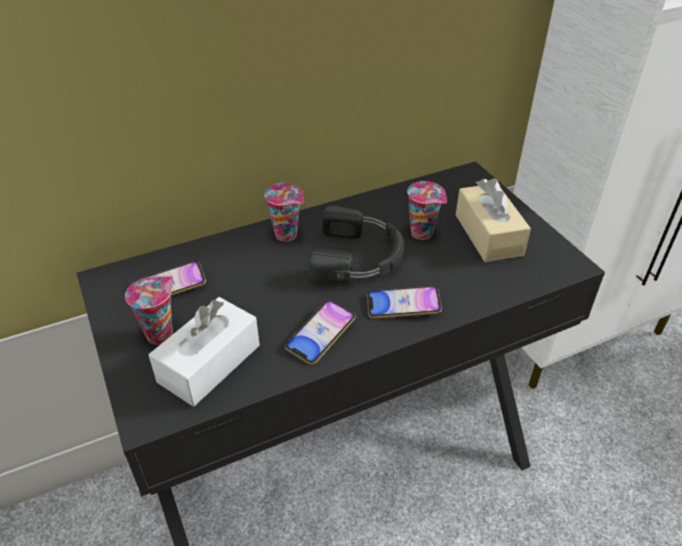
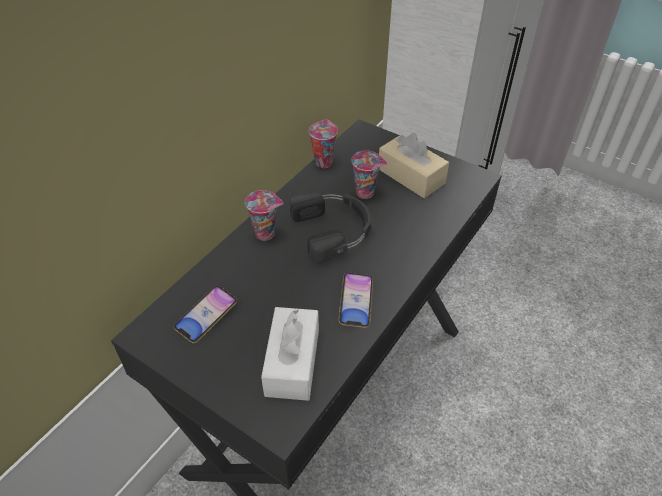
camera: 30 degrees left, 5 degrees up
(161, 333) = (233, 357): cup -> cup (323, 162)
(403, 306) = (395, 254): phone -> none

